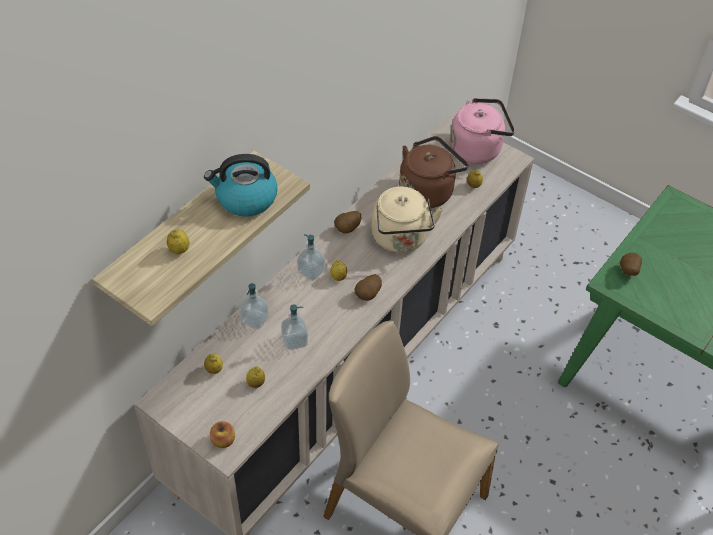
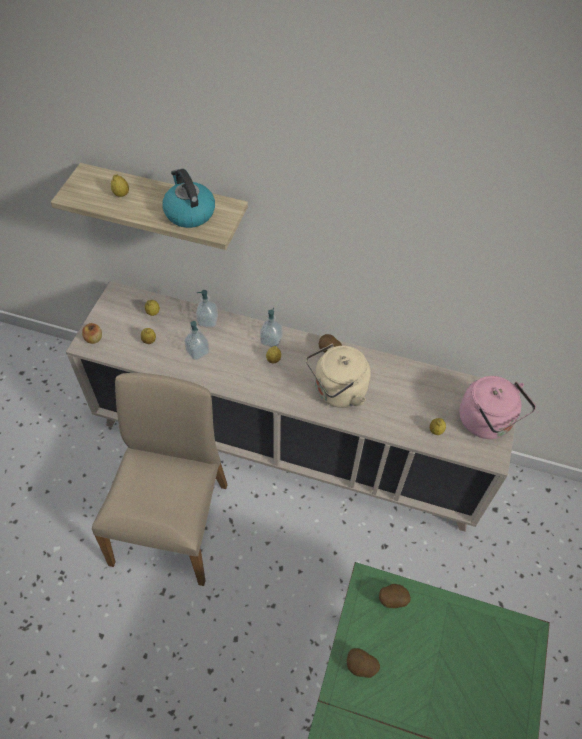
camera: 70 degrees right, 5 degrees up
(368, 295) = (264, 386): potato -> potato (360, 667)
(428, 191) = (407, 396): brown kettle -> none

